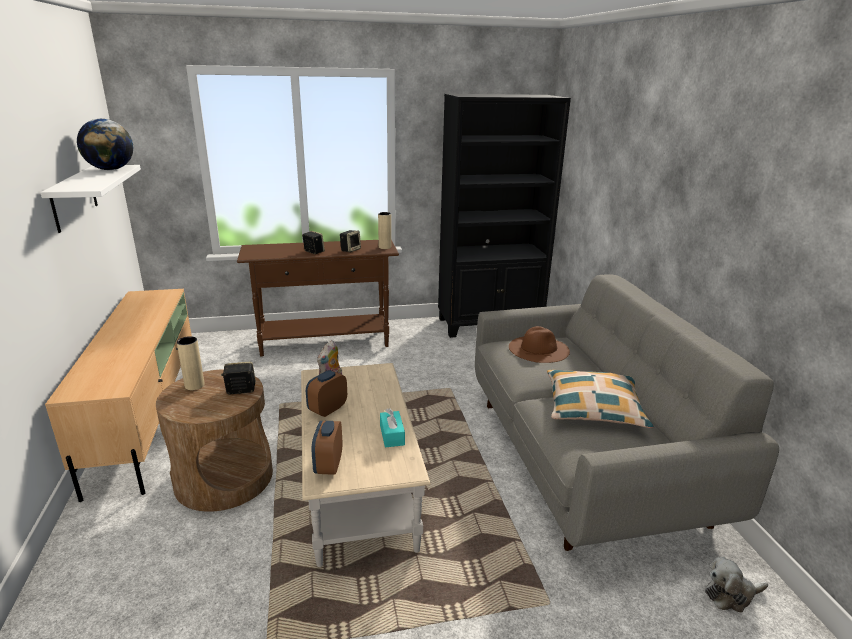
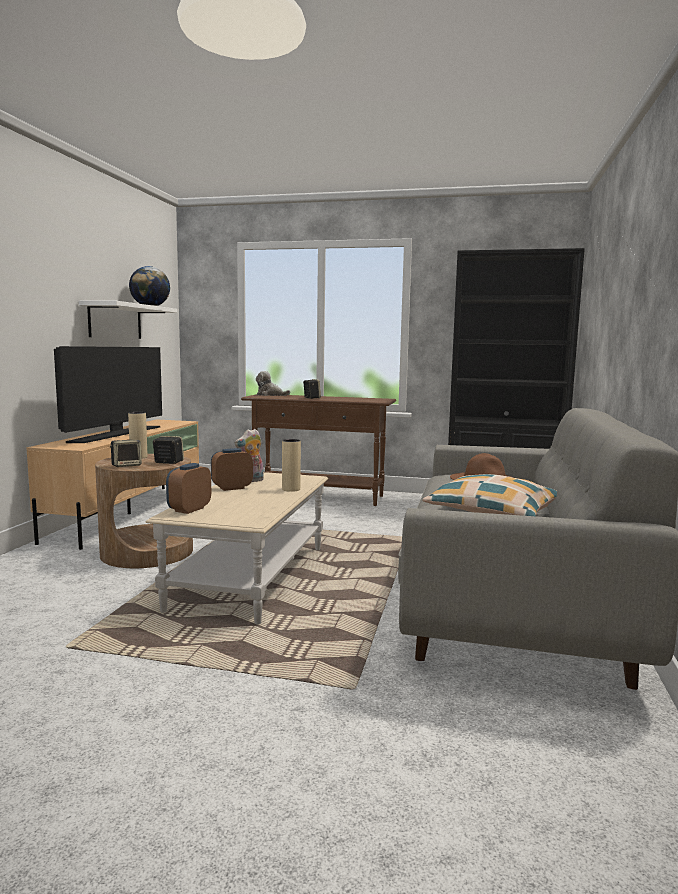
camera: 25 degrees right, 15 degrees down
(125, 344) = (116, 434): none -> television
(350, 250) = (346, 399): speaker -> speaker (126, 465)
(384, 247) = (381, 400): beige vase -> beige vase (291, 489)
(392, 435) = (267, 505): turquoise tissue box -> none
(731, 594) = (602, 745): plush toy -> plush toy (270, 395)

